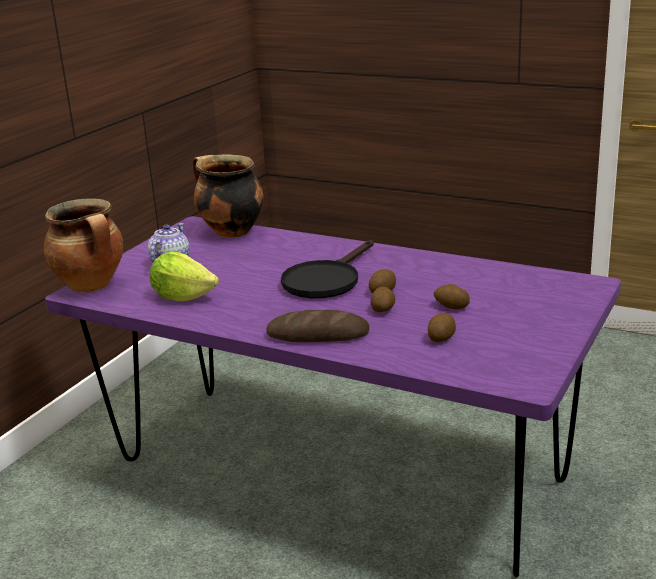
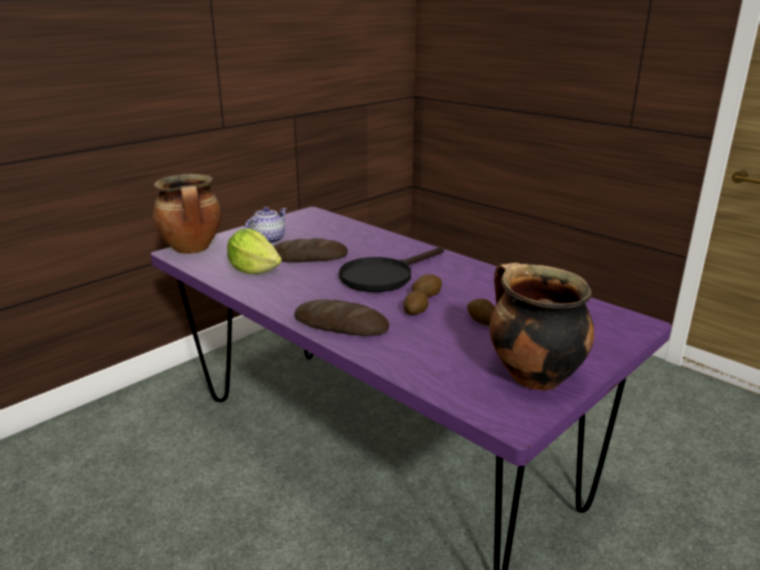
camera: 15 degrees right, 0 degrees up
(230, 232) = (334, 223): cooking pot -> cooking pot (532, 376)
(230, 273) = (308, 257): none -> bread
(441, 337) = (453, 350): potato -> none

